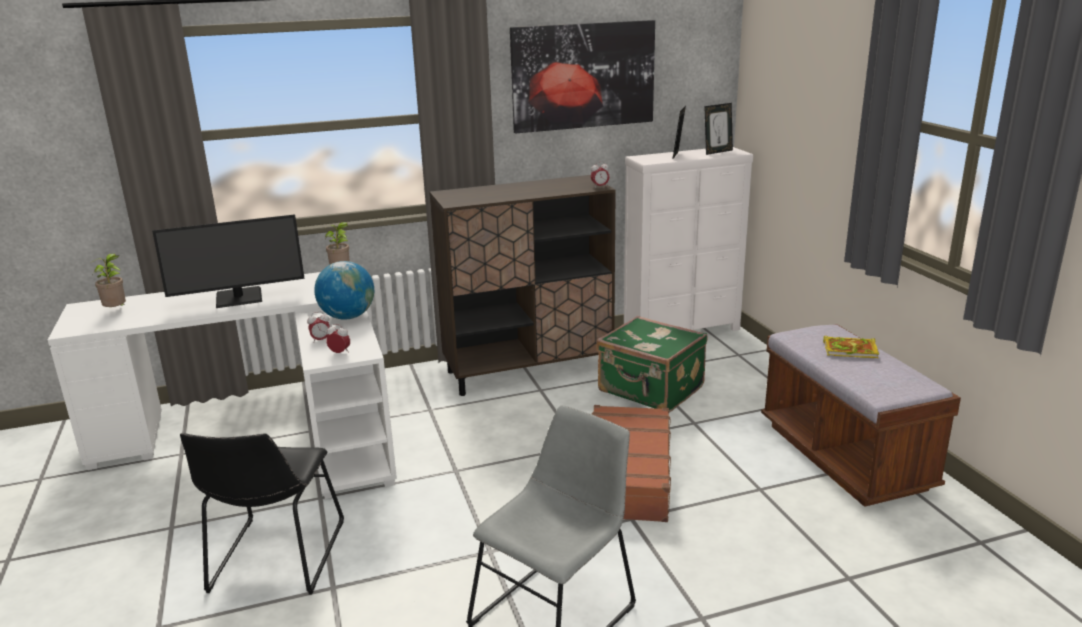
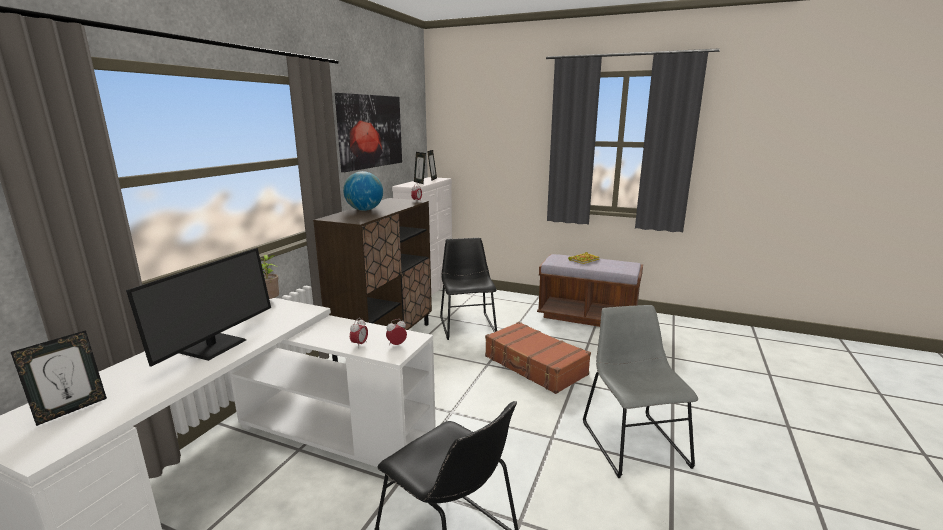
camera: 50 degrees left, 5 degrees down
(117, 311) = (71, 409): potted plant -> picture frame
(348, 317) = (339, 325): globe -> globe (364, 210)
(650, 390) = (467, 324): green suitcase -> black chair

